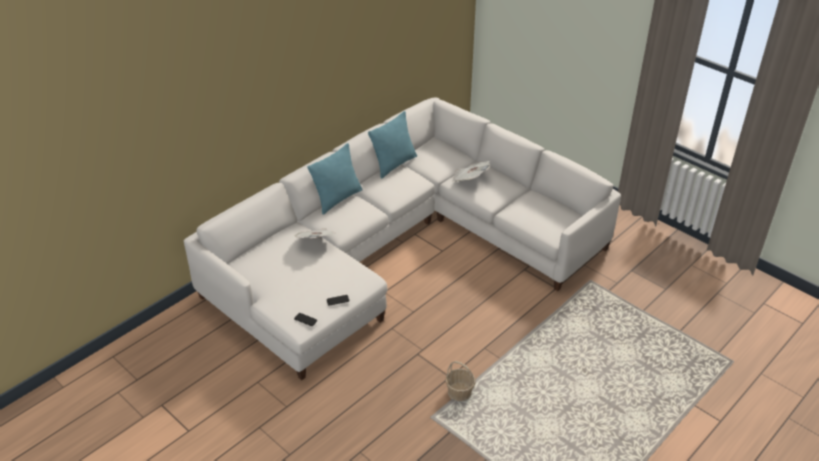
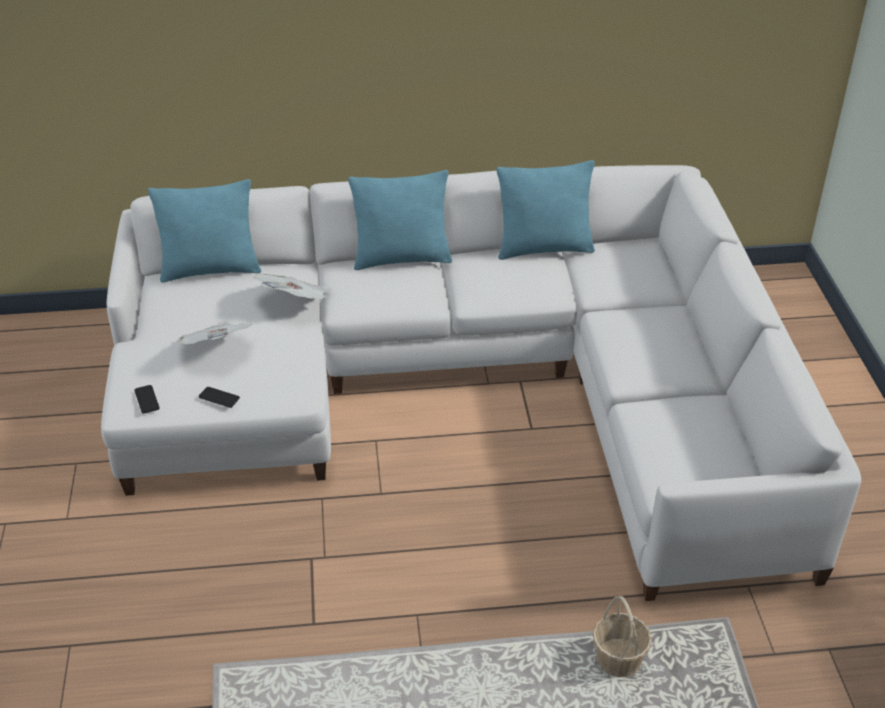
camera: 40 degrees right, 0 degrees up
(254, 248) = (210, 270): none -> turquoise pillow
(459, 392) = (298, 657): basket -> basket (619, 659)
(469, 179) = (635, 326): newspaper -> newspaper (217, 348)

